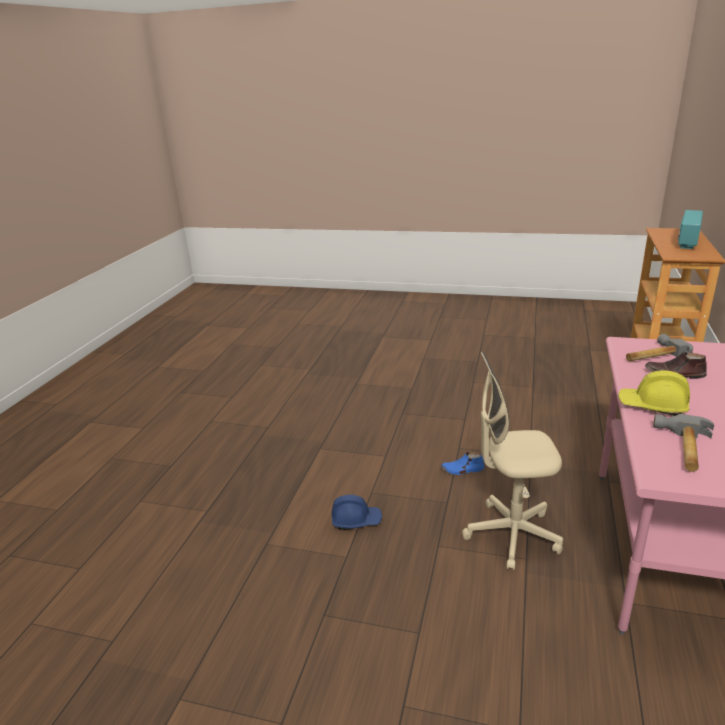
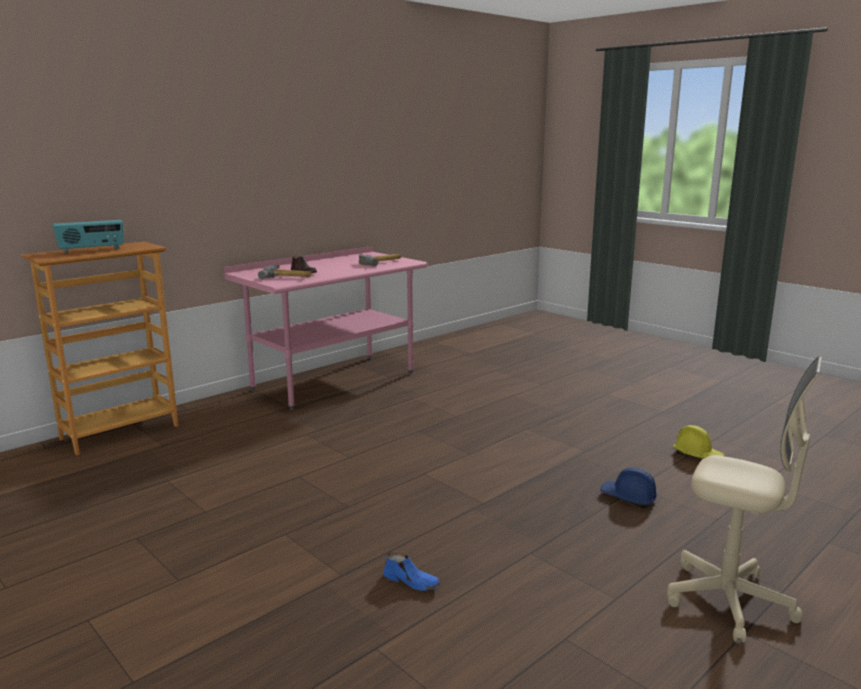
camera: 150 degrees left, 10 degrees down
(356, 520) = (501, 442): blue hard hat -> blue hard hat (628, 498)
(462, 470) = (374, 443): blue shoe -> blue shoe (412, 581)
(512, 535) = (402, 407): beige office chair -> beige office chair (729, 601)
(652, 406) = (353, 269): yellow hard hat -> yellow hard hat (697, 455)

